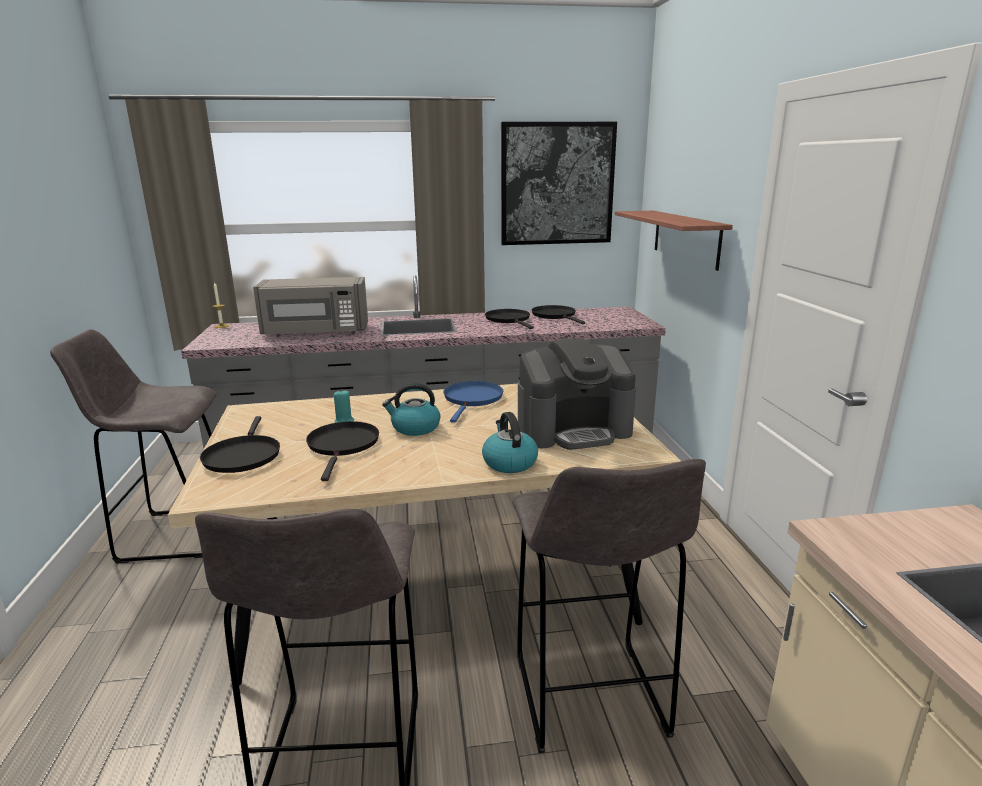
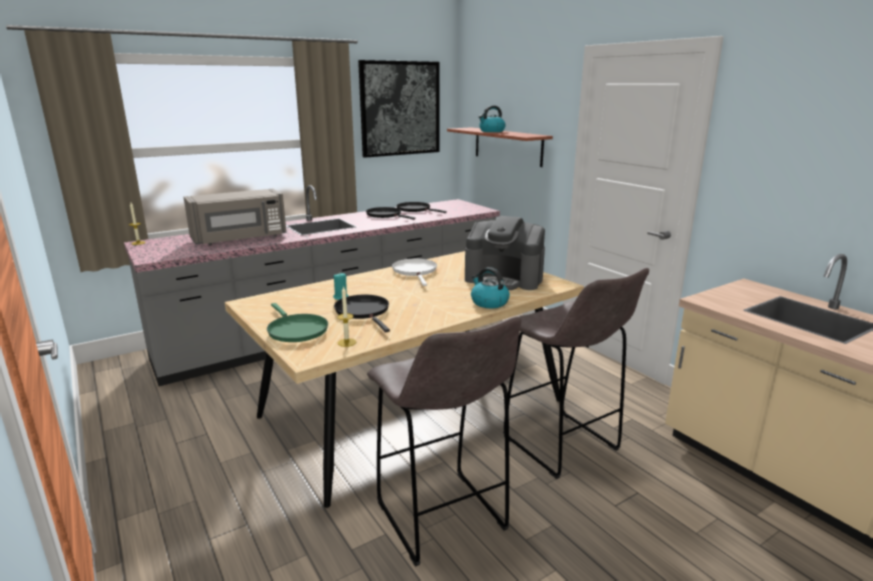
camera: 25 degrees left, 0 degrees up
(173, 534) = (160, 431): grey stool -> none
(242, 456) = (296, 330): black frying pan -> green frying pan
(270, 485) = (346, 342): none -> candle
(415, 428) = (399, 293): kettle -> kettle (491, 131)
(472, 399) = (415, 271): blue frying pan -> white frying pan
(574, 429) = (504, 279): coffee machine -> coffee machine turned 60 degrees clockwise

